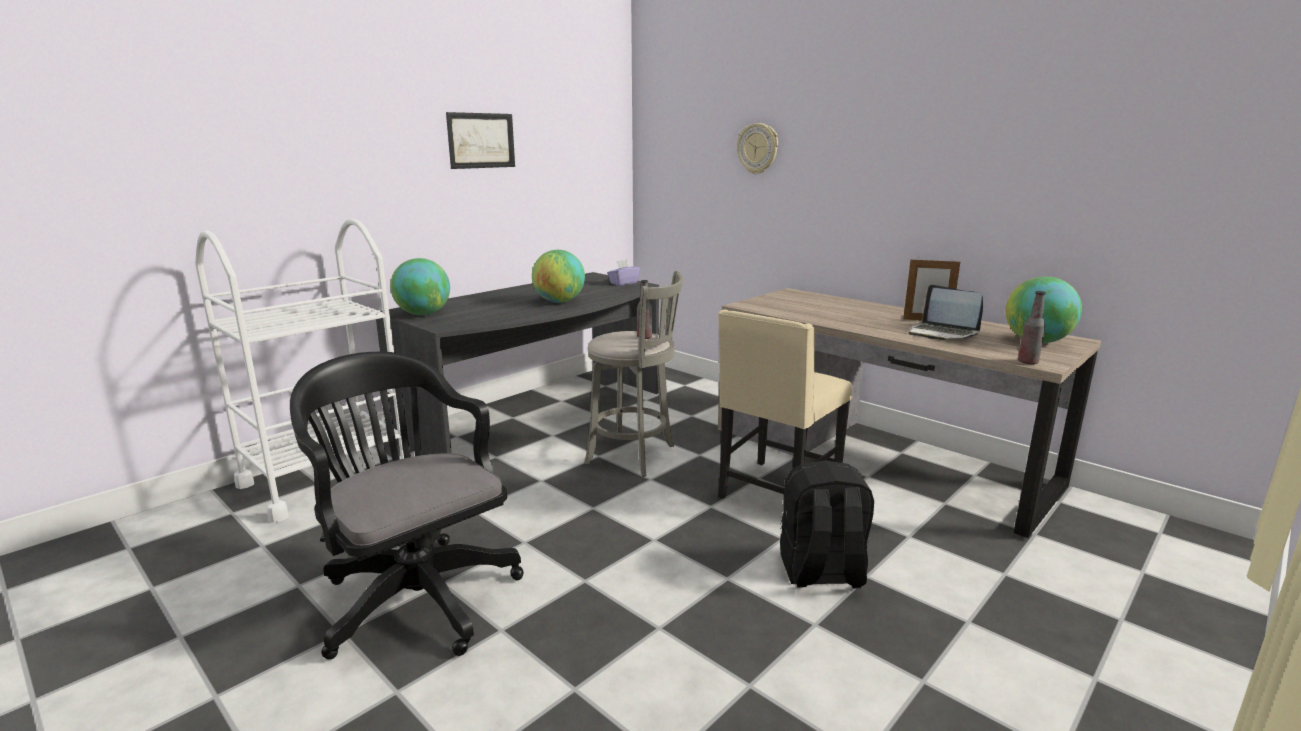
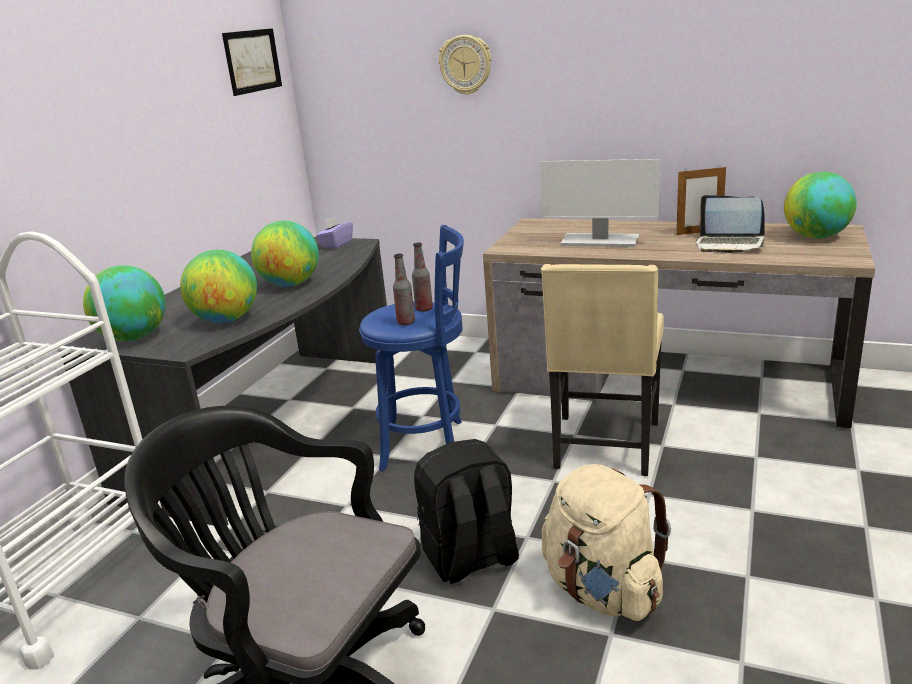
camera: 20 degrees left, 5 degrees up
(481, 140) = (135, 93): picture -> picture (252, 61)
(490, 315) = (226, 320): none -> globe
(635, 455) = (428, 445): grey stool -> blue stool
(680, 596) = (603, 591): none -> beige backpack
(821, 573) = (711, 520): black backpack -> black backpack (470, 558)
(828, 312) = (599, 241): none -> monitor
(1027, 362) = (835, 261): bottle -> bottle (406, 322)

